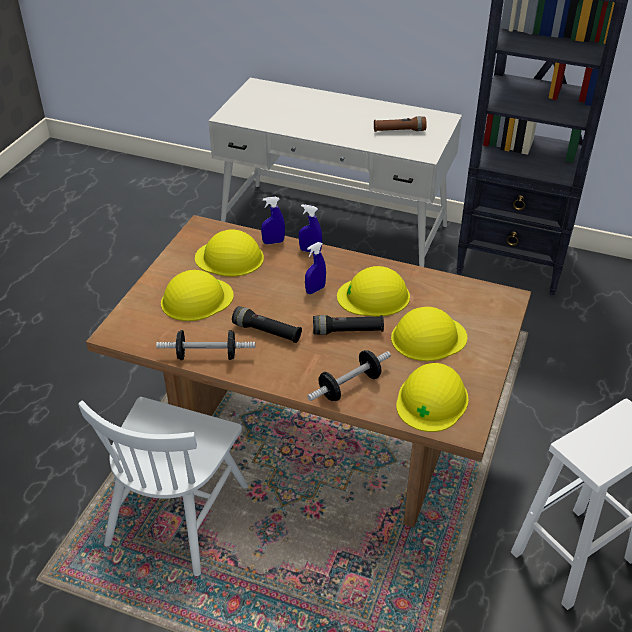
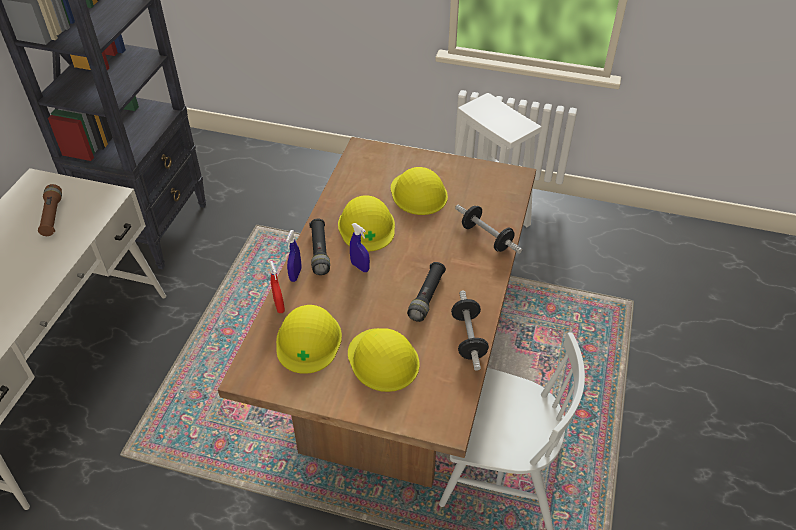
camera: 95 degrees left, 5 degrees up
(273, 242) = (279, 306): blue spray bottle -> red spray bottle
(347, 331) = (418, 241): black flashlight -> black flashlight (319, 252)
(432, 400) = (491, 192): yellow hard hat -> none

